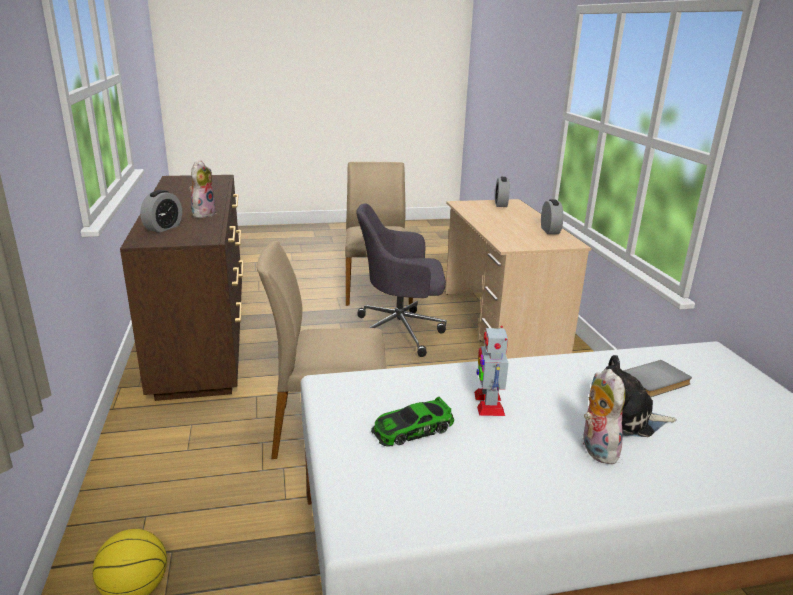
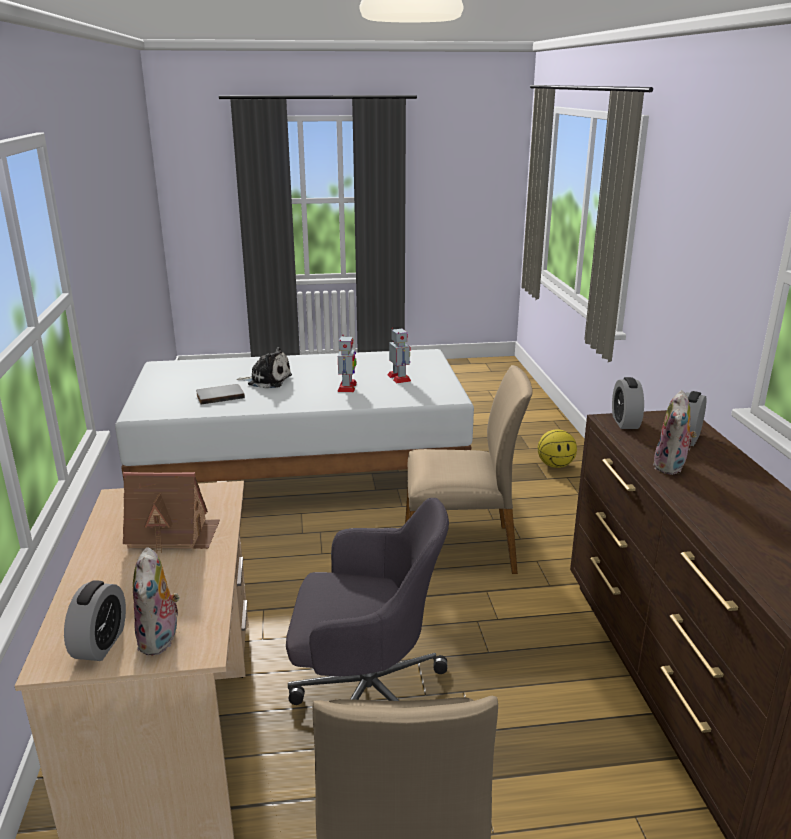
camera: 175 degrees left, 0 degrees up
(412, 429) = (399, 378): toy car -> toy robot
(514, 229) = (173, 534): none -> toy house
(550, 231) = (113, 530): alarm clock -> alarm clock (625, 422)
(595, 449) = (300, 370): plush toy -> plush toy (161, 640)

